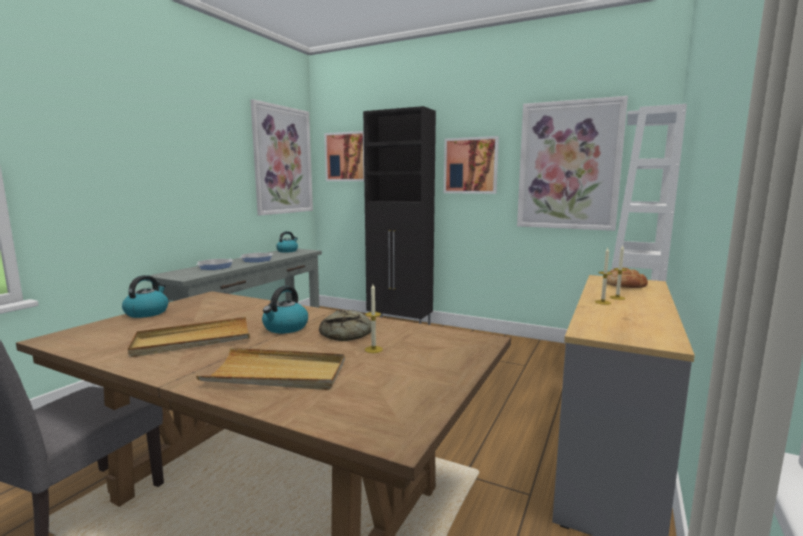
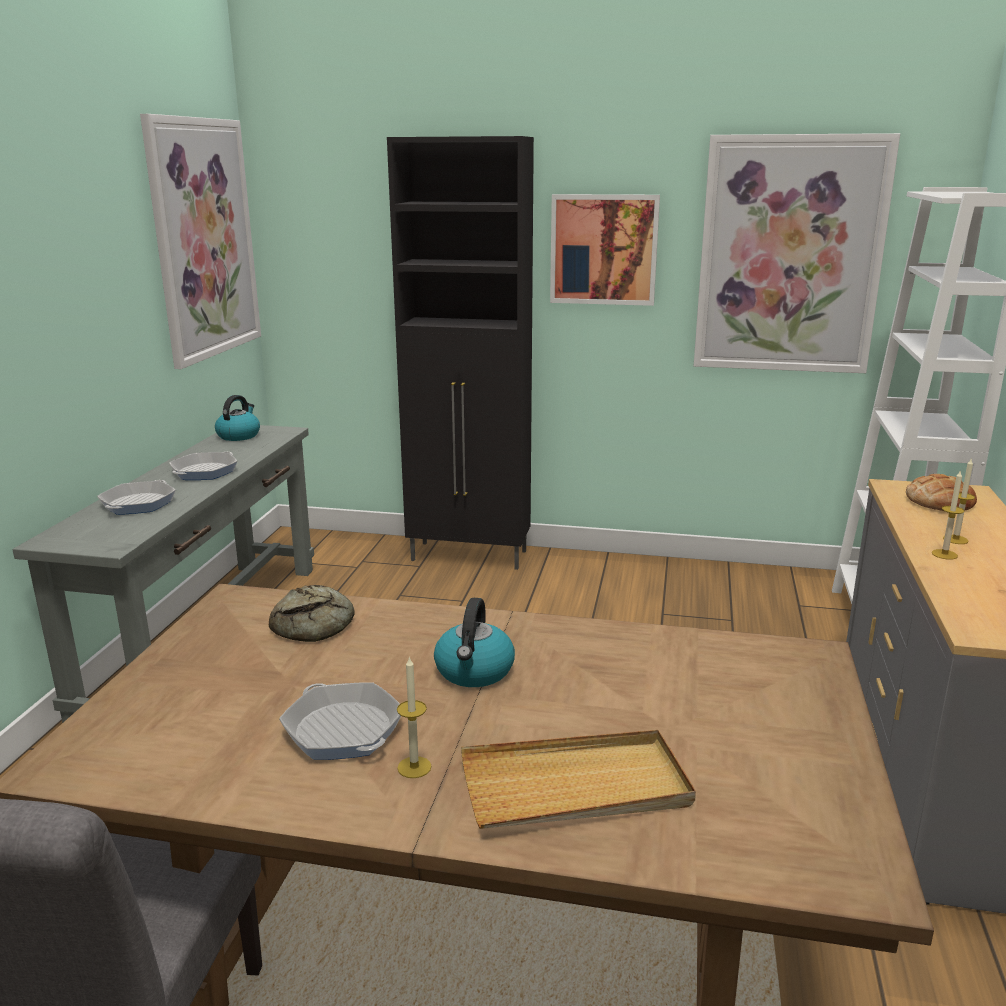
camera: 15 degrees left, 10 degrees up
(147, 312) = (162, 665): kettle -> none
(193, 340) = (343, 730): beige tray -> frying pan
(346, 157) = (331, 222): picture -> none
(348, 333) = (595, 669): bread -> bread (316, 624)
(373, 349) = (671, 703): candle -> candle (414, 767)

